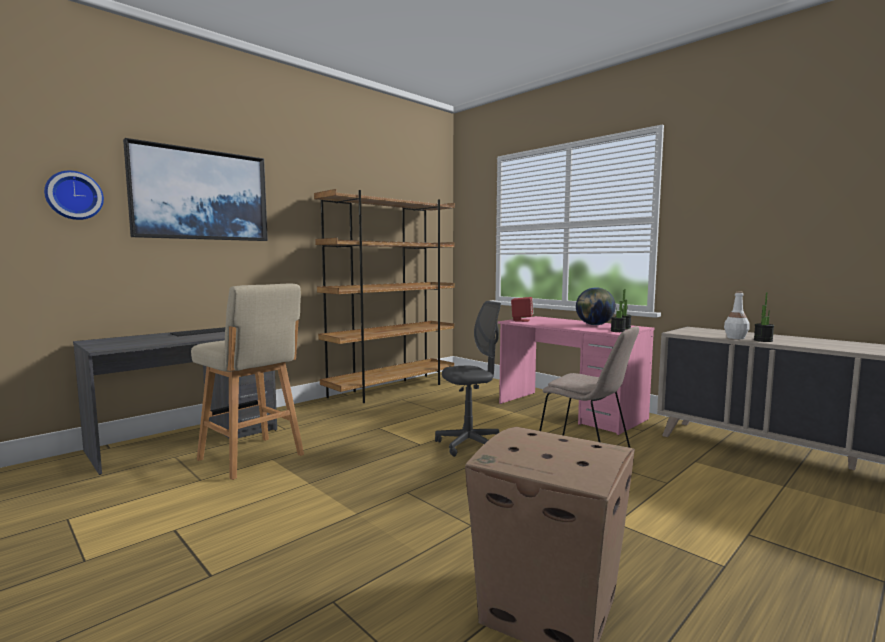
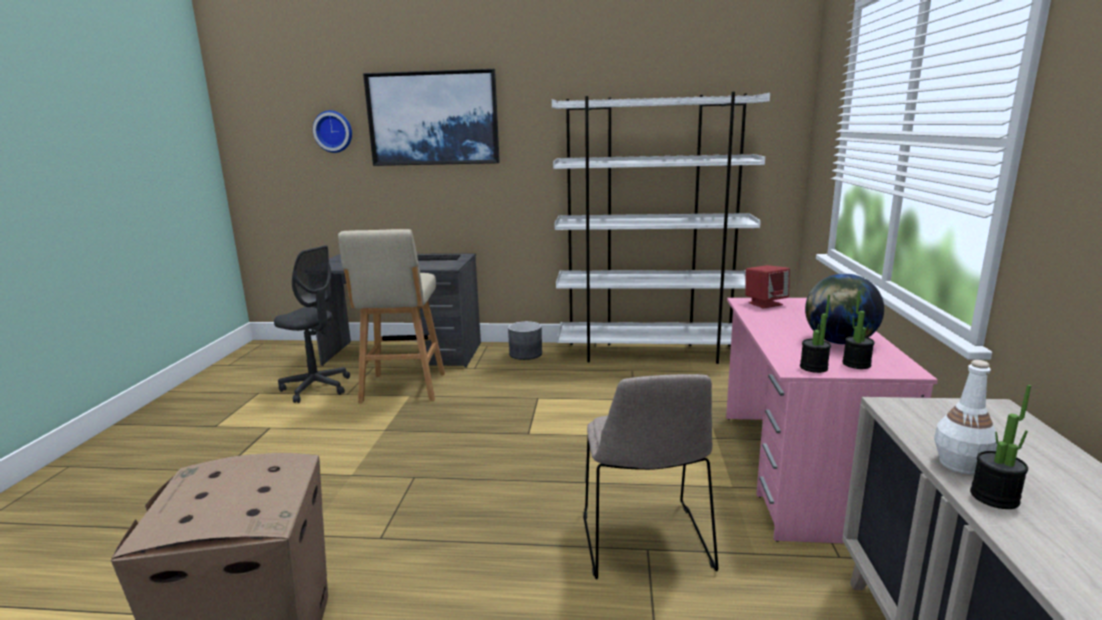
camera: 50 degrees right, 10 degrees up
(306, 410) = (526, 354): none -> grey planter
(392, 389) = (651, 353): brown bookcase -> white bookcase
(469, 445) = (567, 457): grey office chair -> grey office chair (316, 388)

